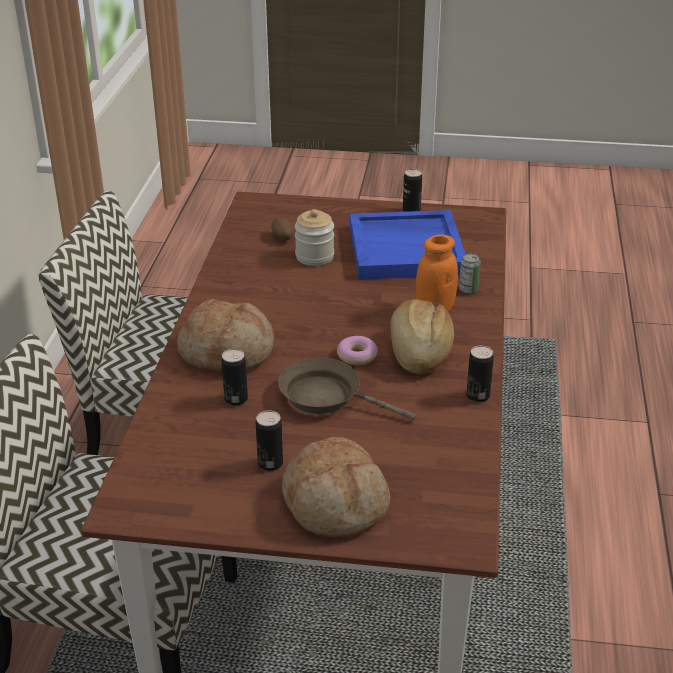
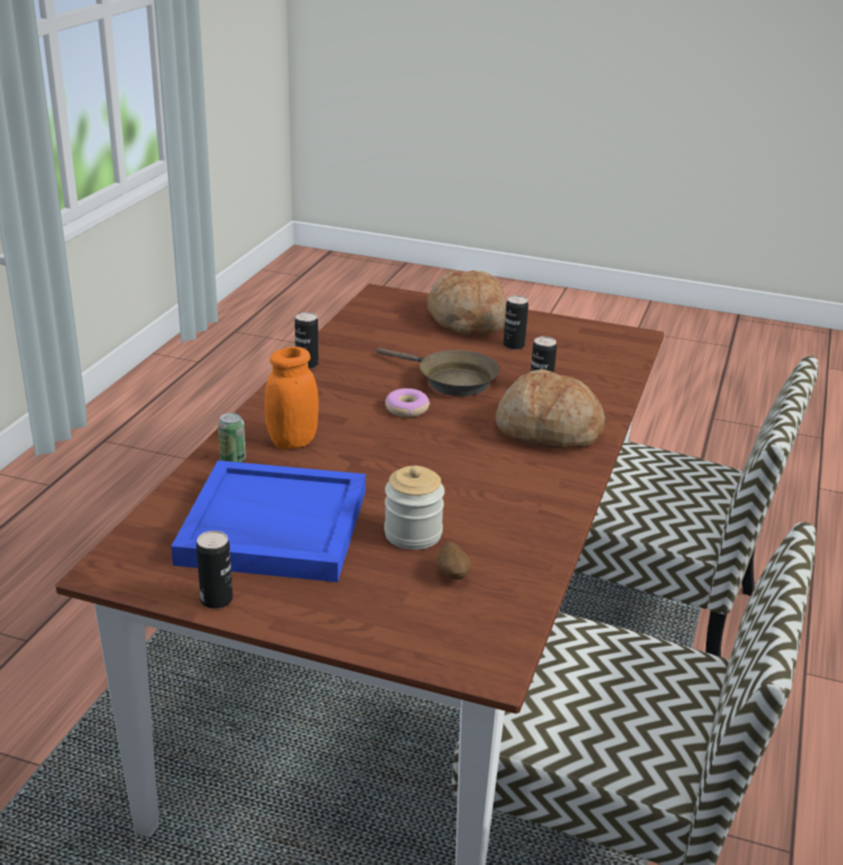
camera: 170 degrees left, 5 degrees down
(418, 351) = (339, 405): bread -> none

